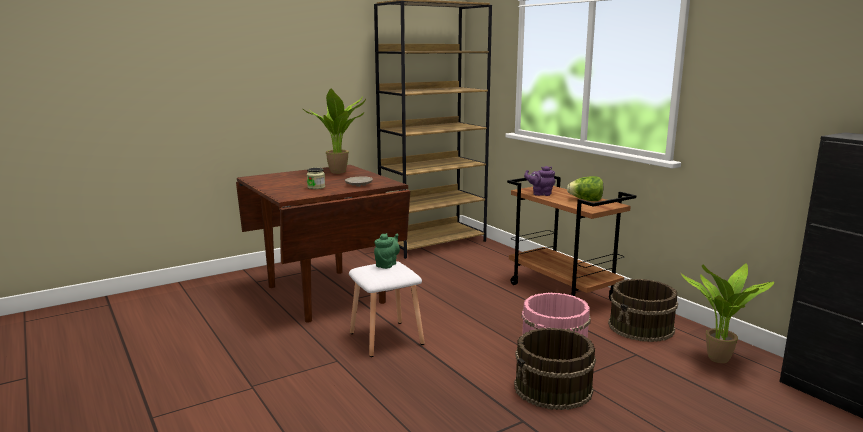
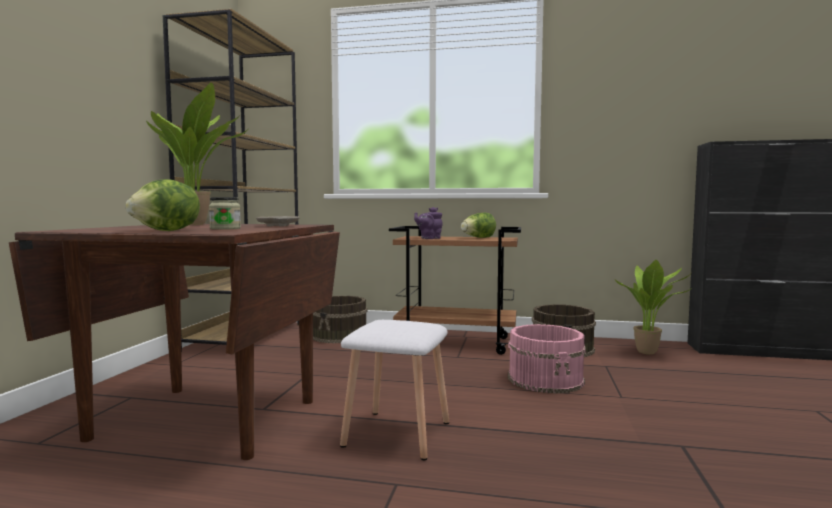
camera: 45 degrees left, 10 degrees down
(279, 188) = (167, 231): none -> lettuce
(387, 264) = (386, 321): green teapot -> none
(553, 388) = (630, 410): brown bucket -> brown bucket (340, 335)

